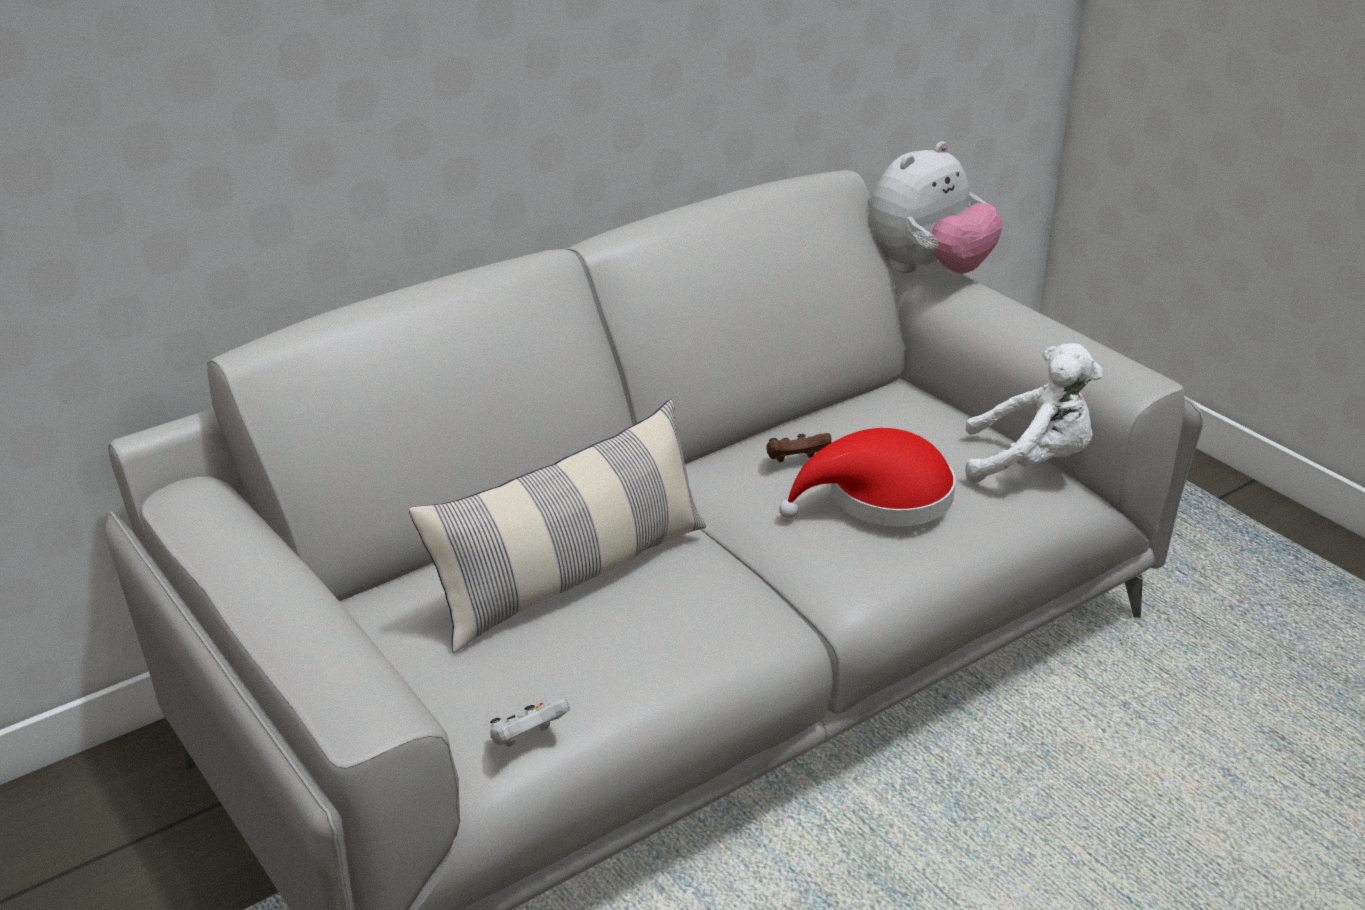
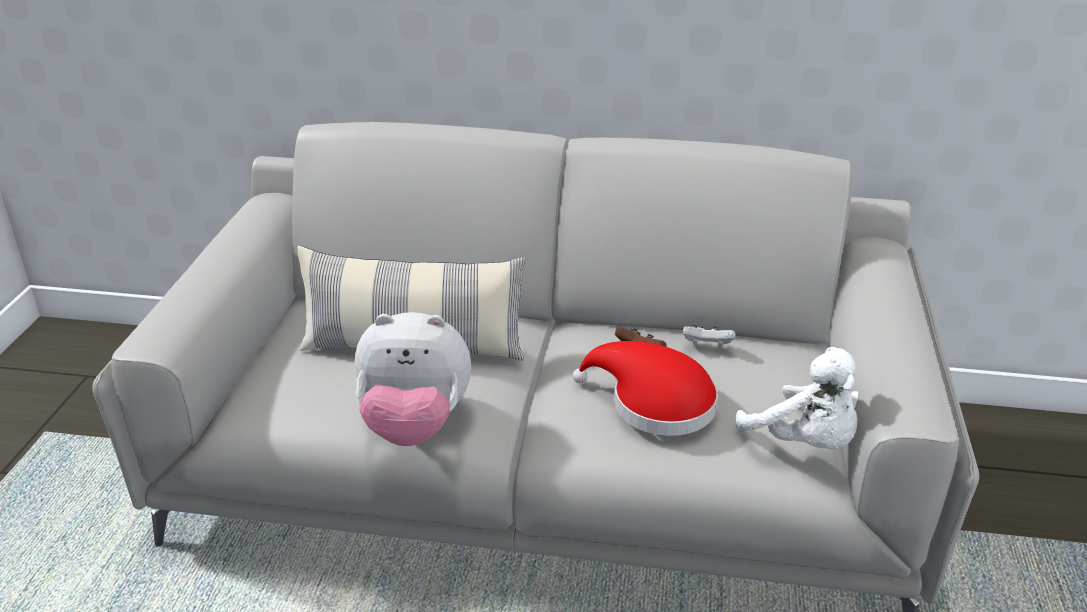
camera: 45 degrees right, 0 degrees up
(527, 739) = (266, 414): white game controller -> white game controller (707, 346)
(927, 270) = (881, 266): plush toy -> plush toy (414, 426)

